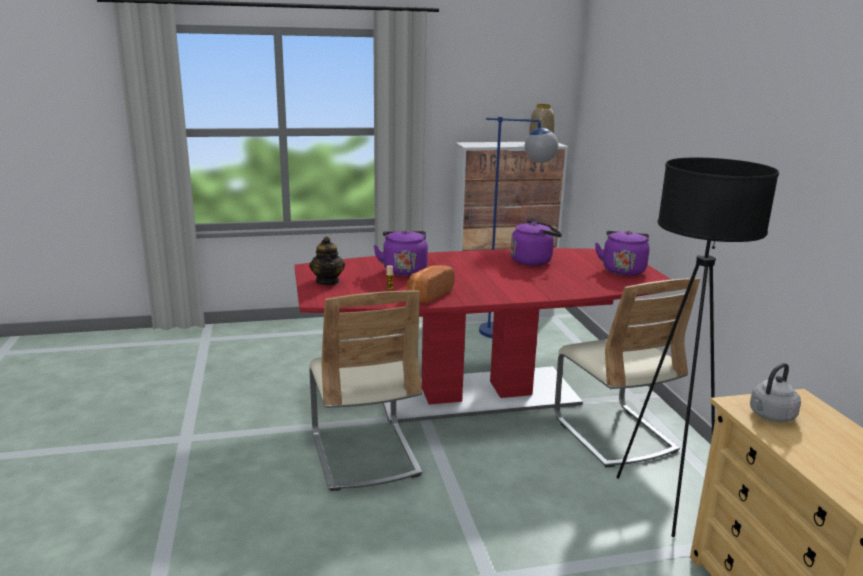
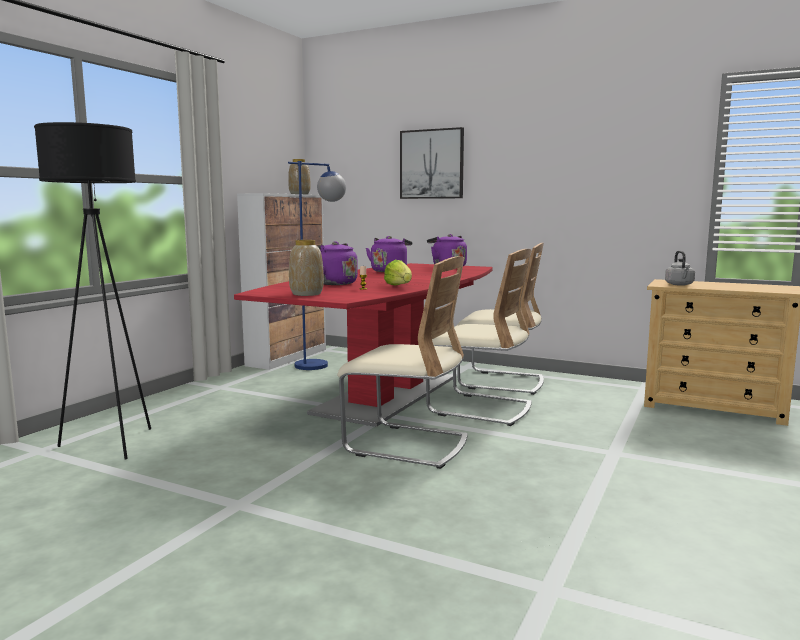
camera: 50 degrees left, 10 degrees down
(328, 281) = (306, 294): teapot -> vase
(428, 295) = (399, 286): bread -> lettuce
(509, 453) = (480, 408): none -> beige chair
(657, 131) = (432, 164): none -> picture
(667, 501) = (587, 394): black floor lamp -> black floor lamp (111, 444)

